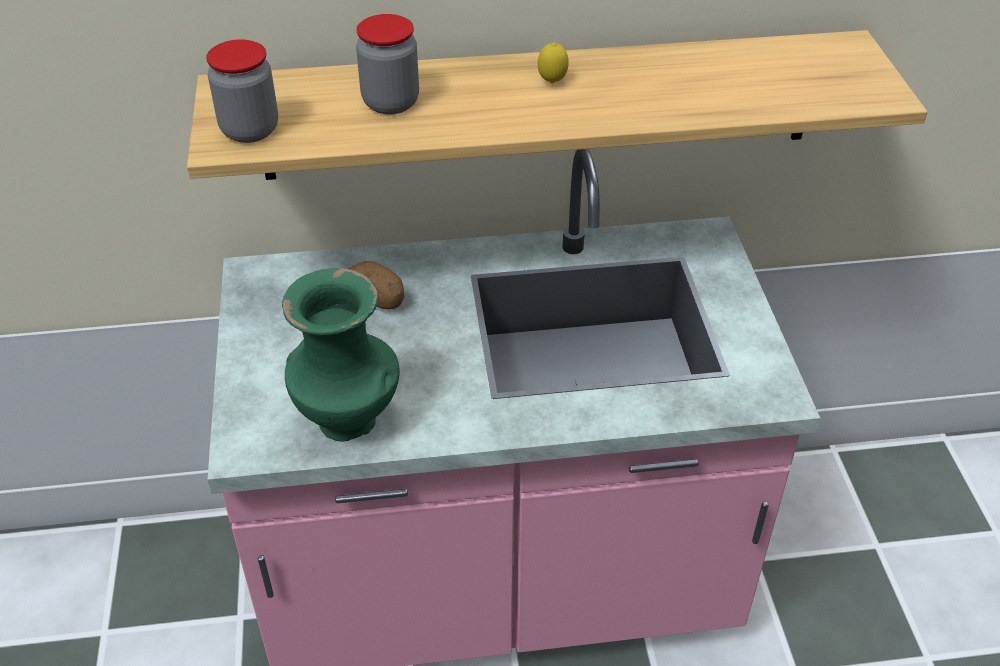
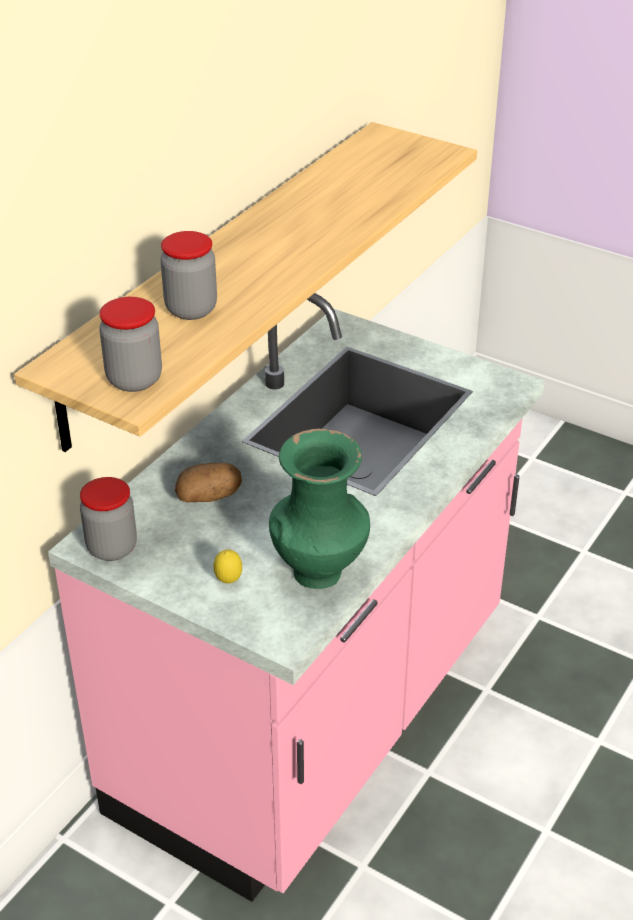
camera: 50 degrees left, 5 degrees down
(259, 286) = (112, 548): none -> jar
(552, 82) = (264, 242): lemon -> lemon (228, 581)

